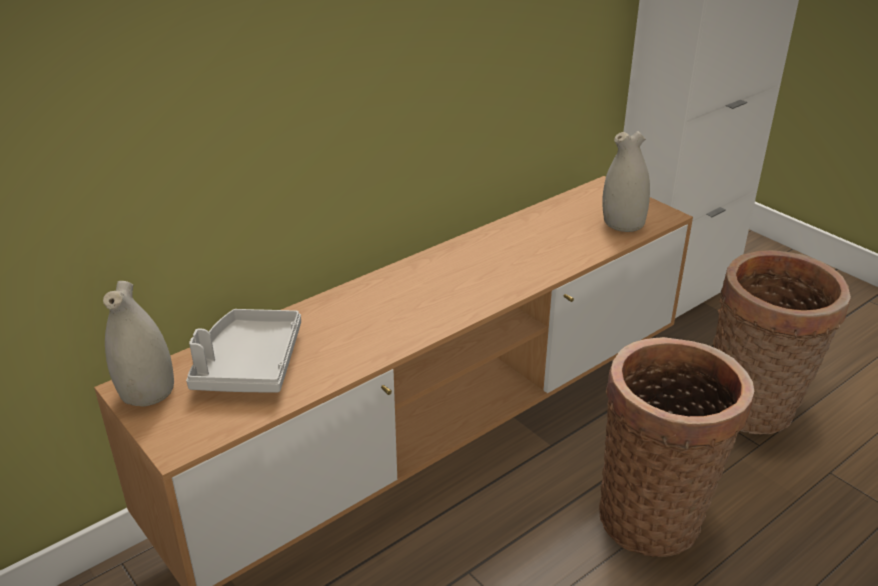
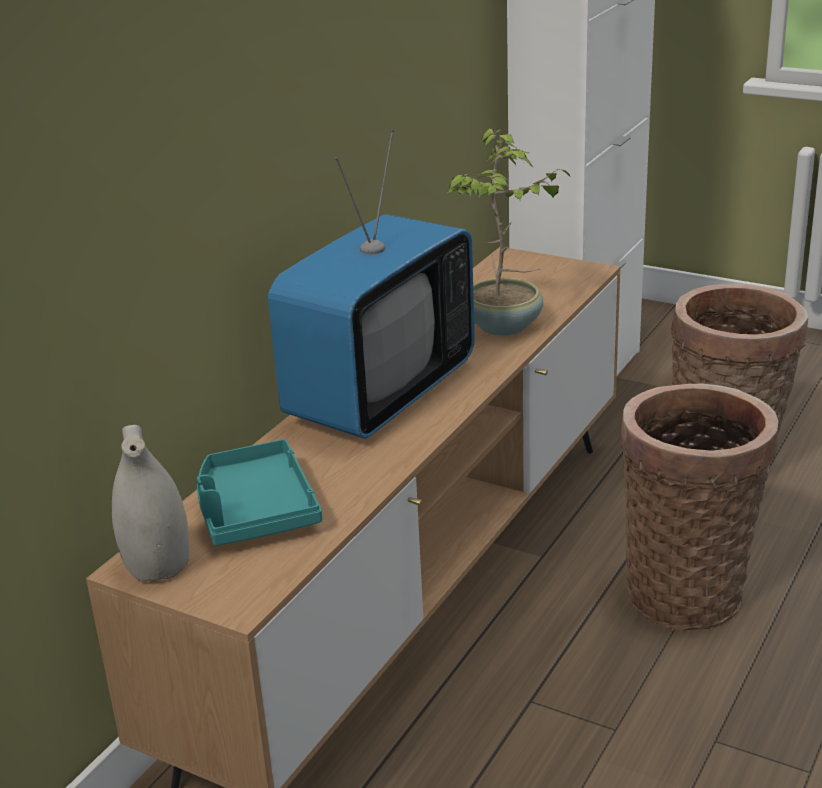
camera: 20 degrees left, 5 degrees down
(248, 364) = (255, 510): grey tray -> turquoise tray
(414, 287) = (381, 394): none -> television
(555, 250) = (504, 326): none -> potted plant
(622, 223) = (554, 287): white vase -> none

